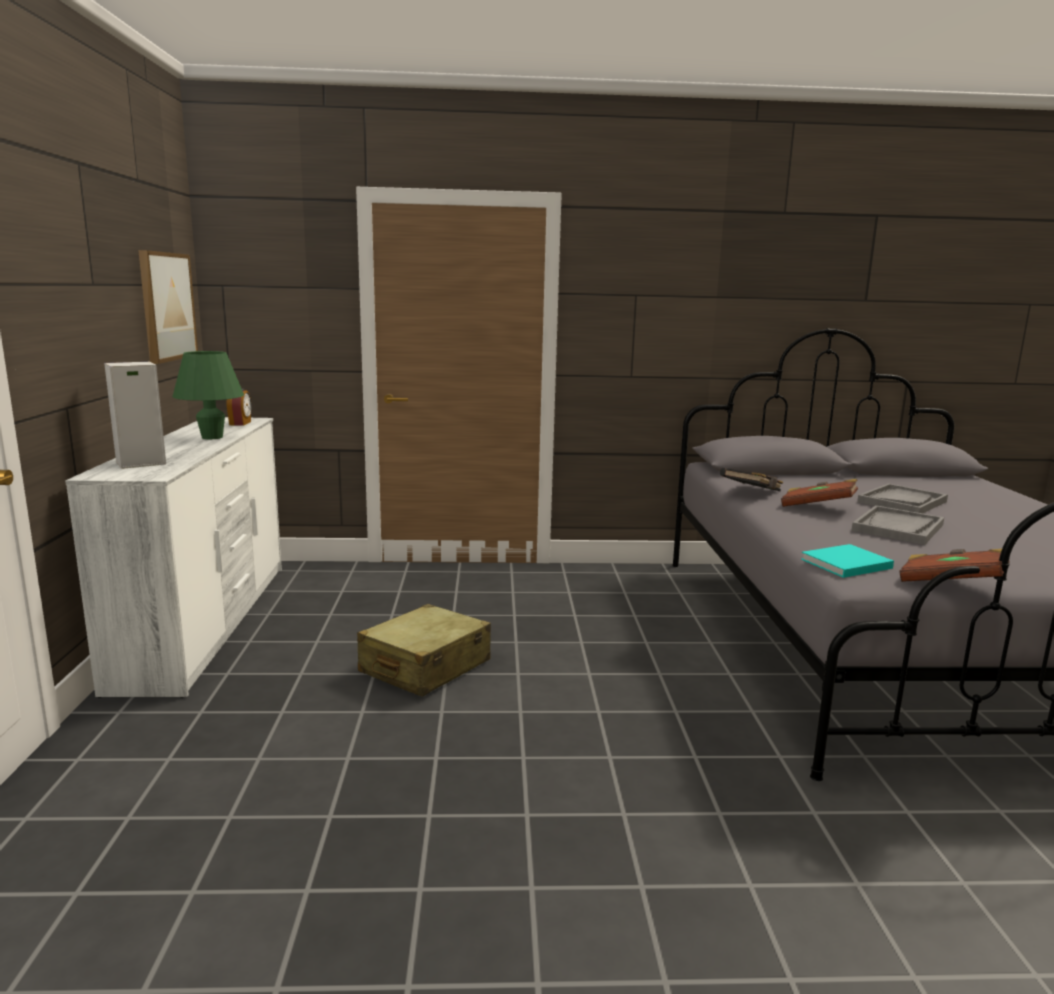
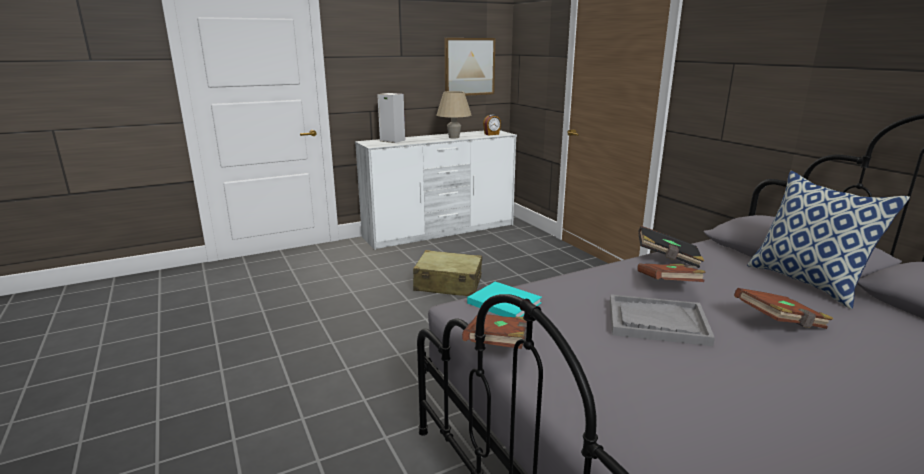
camera: 65 degrees right, 5 degrees up
(212, 437) = (454, 137): green table lamp -> beige table lamp
(824, 477) = (807, 283): none -> pillow
(902, 502) = (780, 324): grey tray -> brown book

